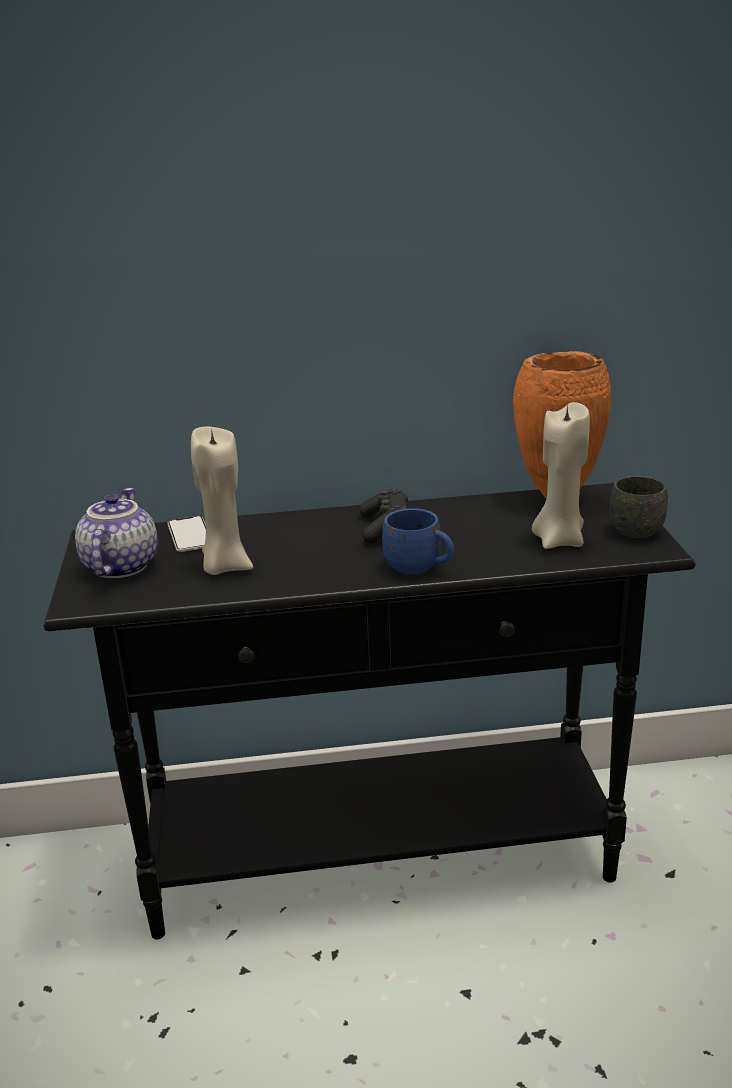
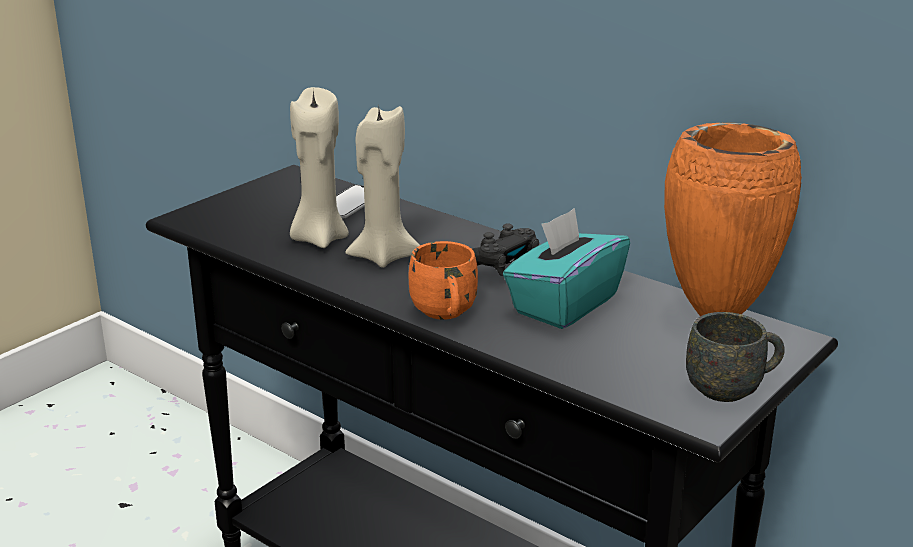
camera: 45 degrees right, 0 degrees up
(119, 566) = (260, 204): teapot -> none
(419, 568) = (445, 314): blue mug -> orange mug
(469, 529) = (564, 304): none -> turquoise tissue box
(559, 540) = (621, 356): beige candle -> beige candle (383, 256)

